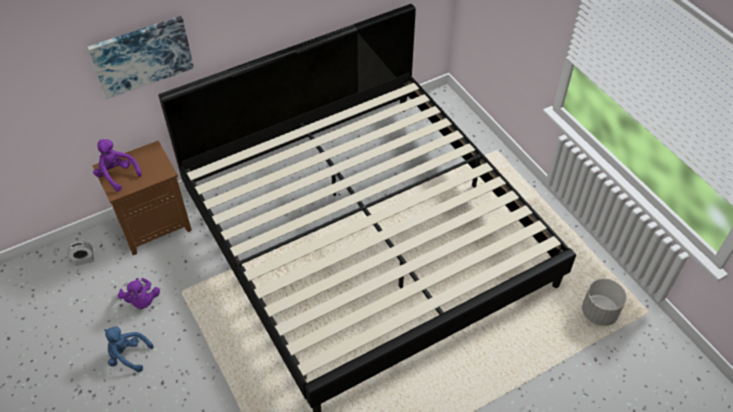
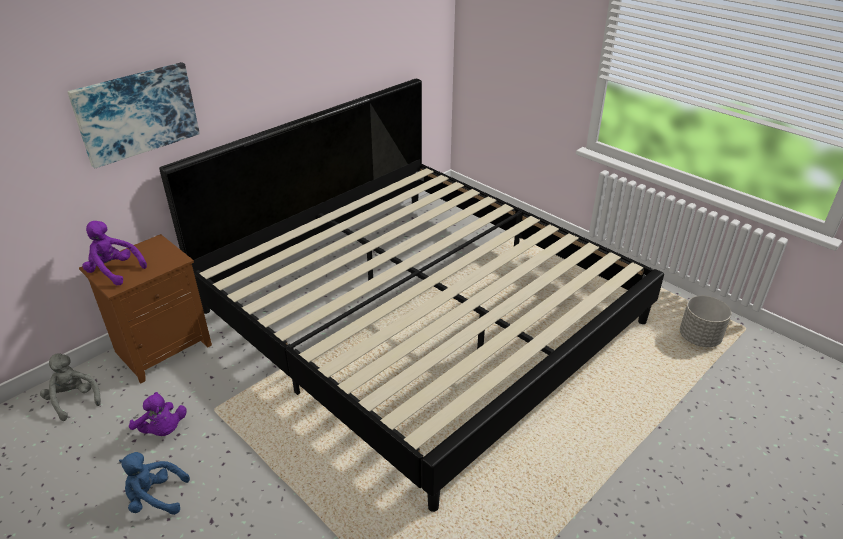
camera: 15 degrees left, 15 degrees down
(84, 260) = (74, 400): alarm clock -> grey plush toy

